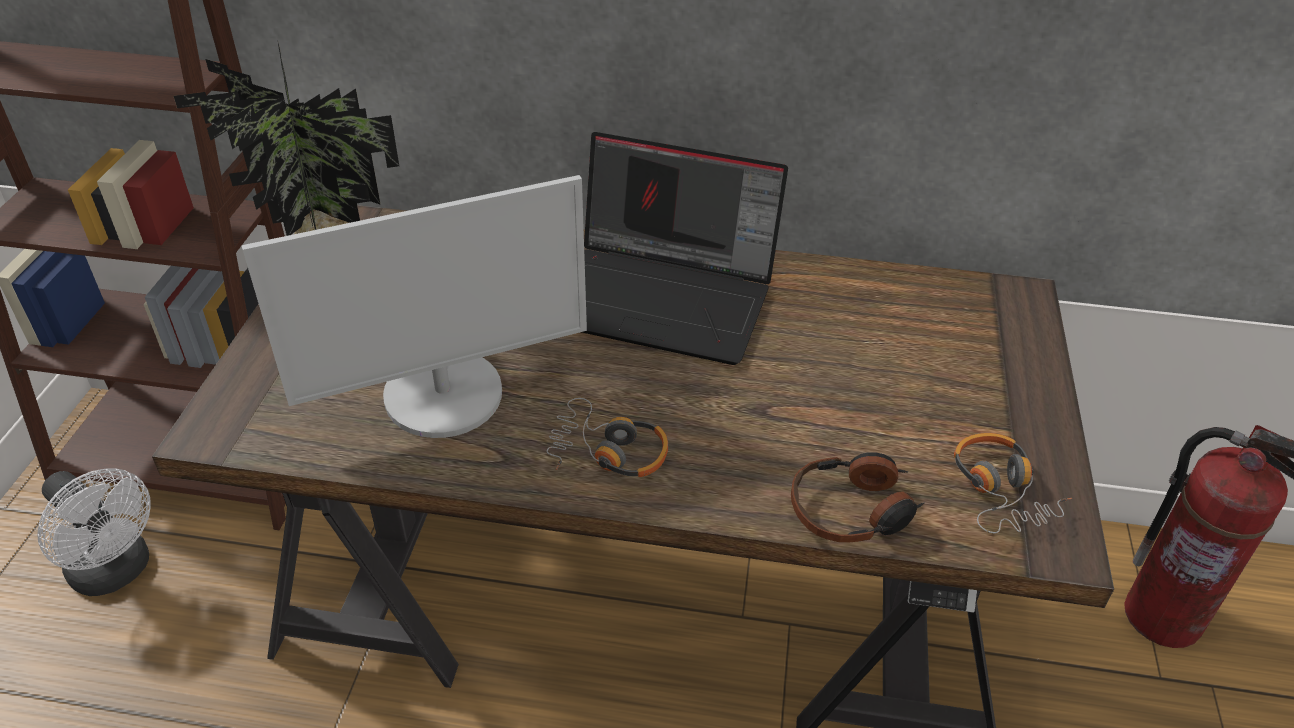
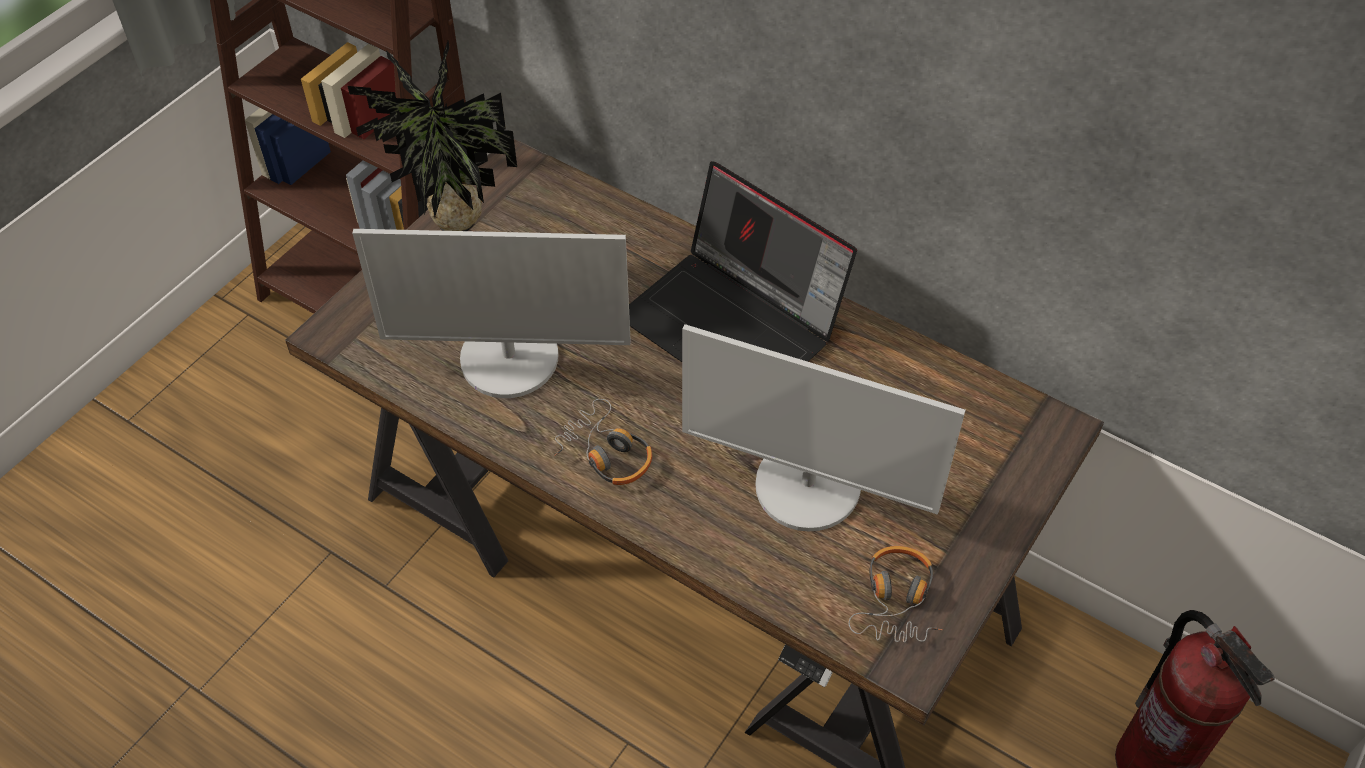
camera: 25 degrees right, 10 degrees up
(117, 572) = (284, 384): white fan -> none
(838, 416) = (808, 487): none -> monitor
(852, 510) = (764, 571): headphones -> none

